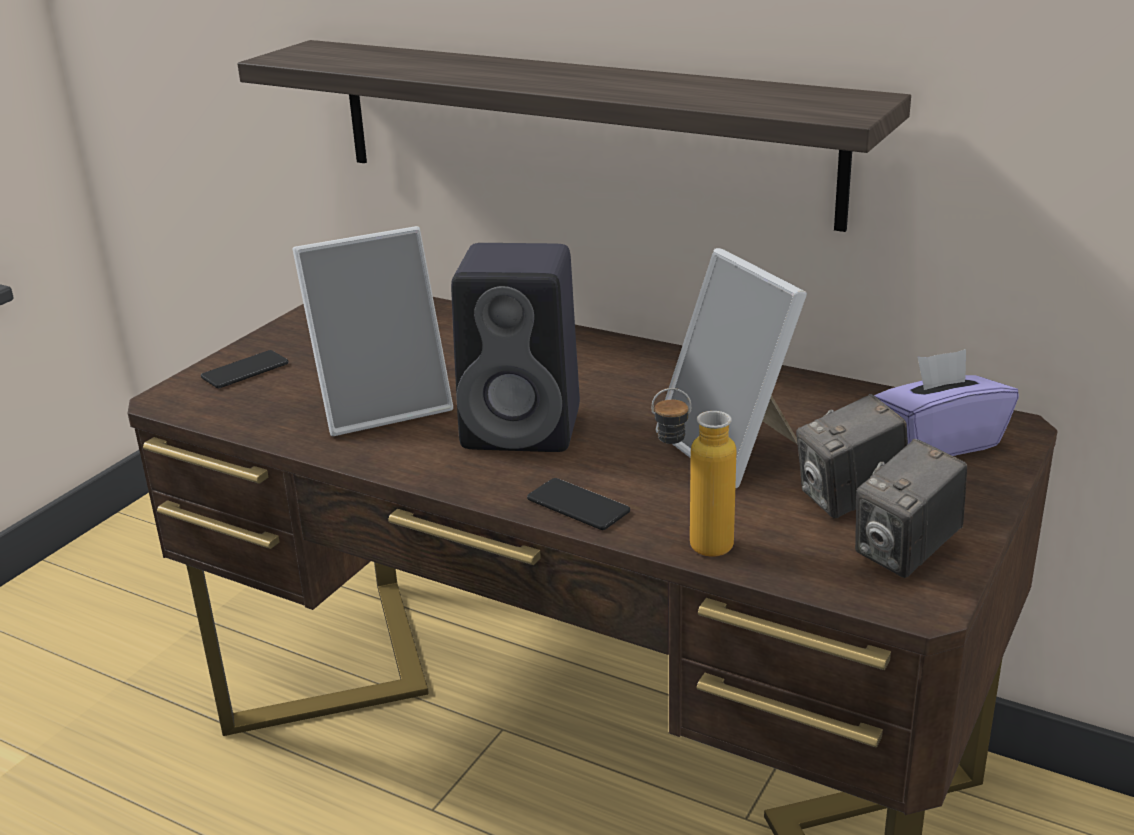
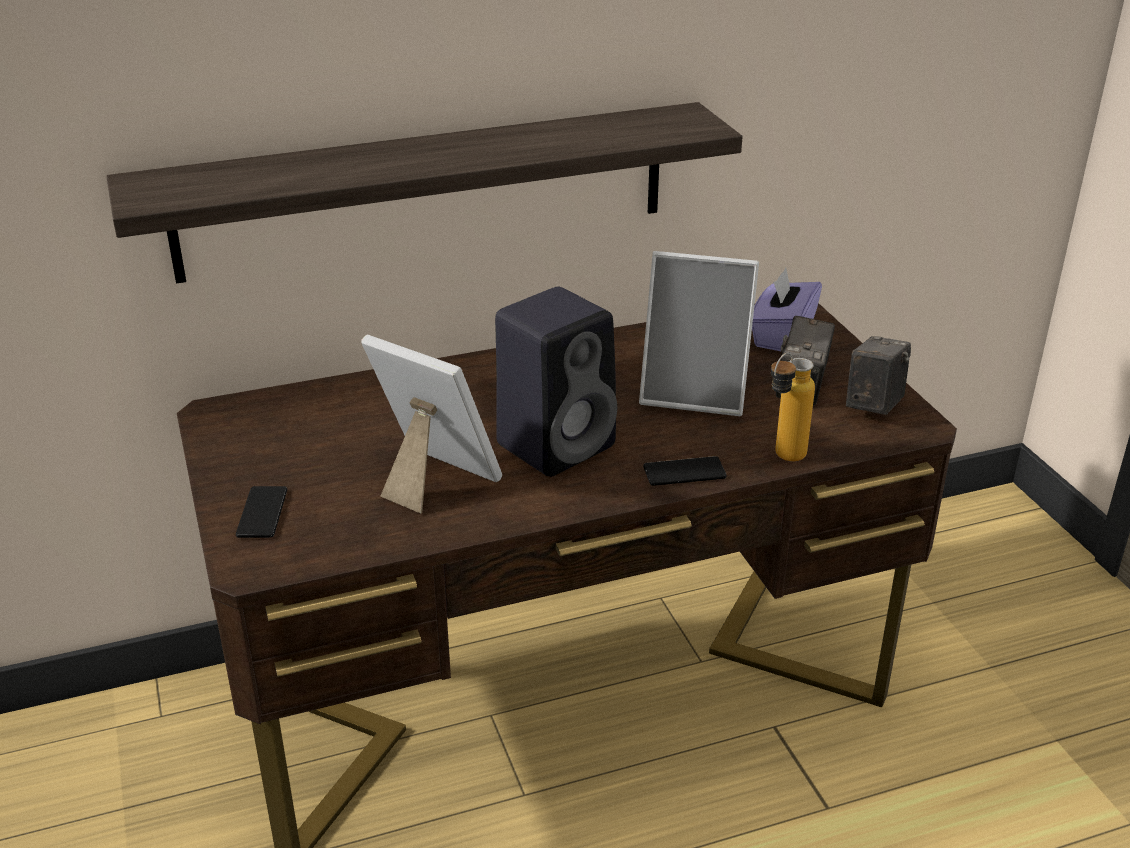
camera: 50 degrees left, 5 degrees up
(383, 406) = (431, 480): picture frame -> picture frame turned 75 degrees counterclockwise
(906, 553) = (873, 405): camera -> camera turned 150 degrees counterclockwise

